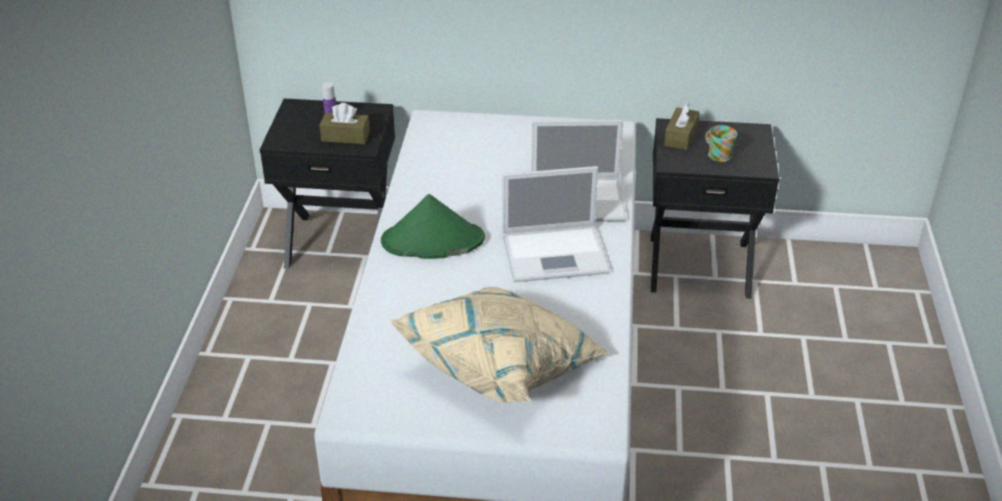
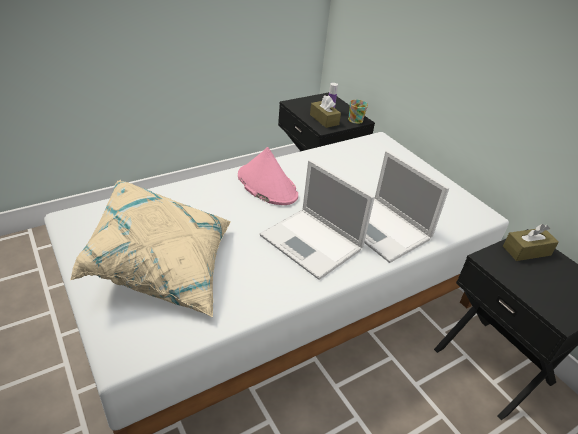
camera: 50 degrees right, 0 degrees up
(432, 241) = (266, 185): green hat -> pink hat
(717, 154) = (538, 281): mug -> mug (356, 119)

